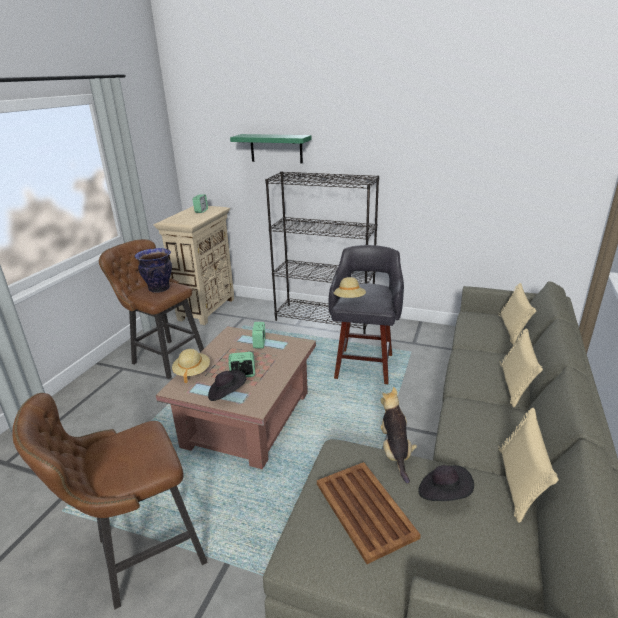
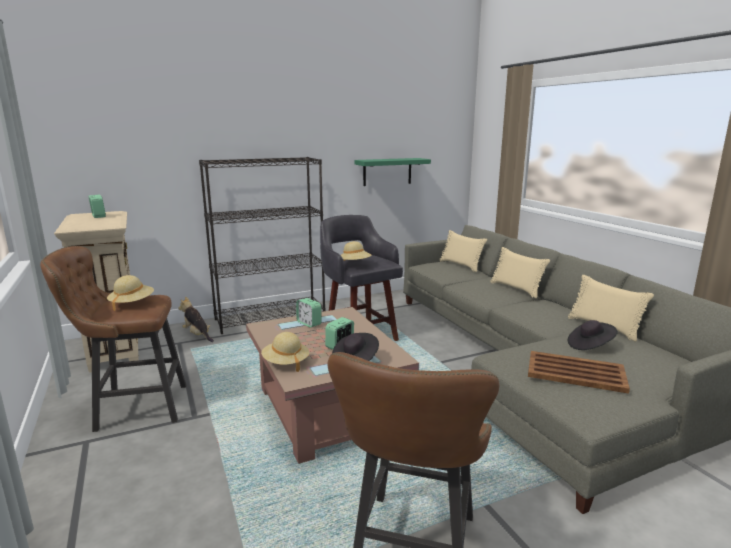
camera: 45 degrees left, 10 degrees down
(159, 289) = (132, 304): vase -> beige hat
(276, 148) = (188, 135): green shelf -> green shelf (387, 171)
(395, 452) = (529, 341): plush toy -> plush toy (197, 335)

